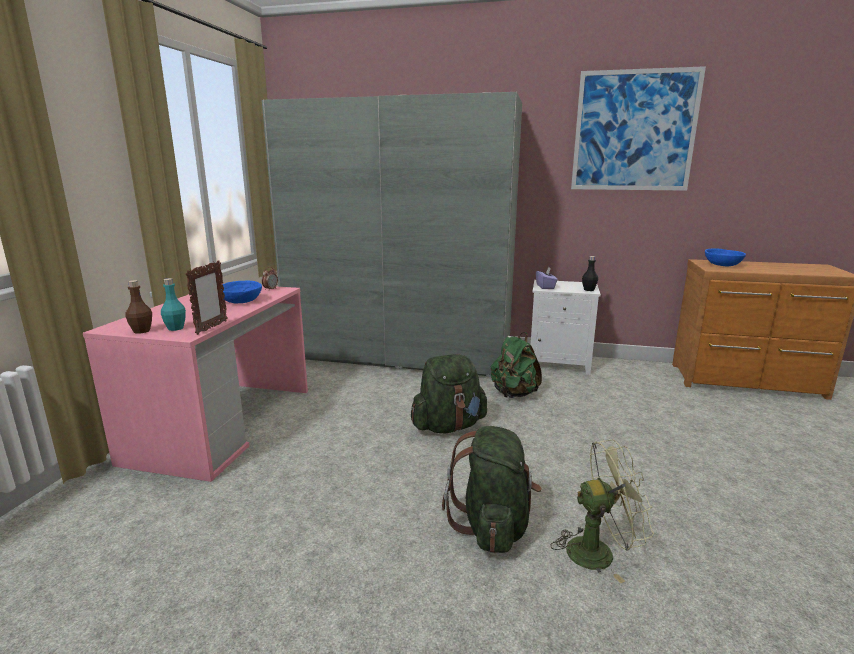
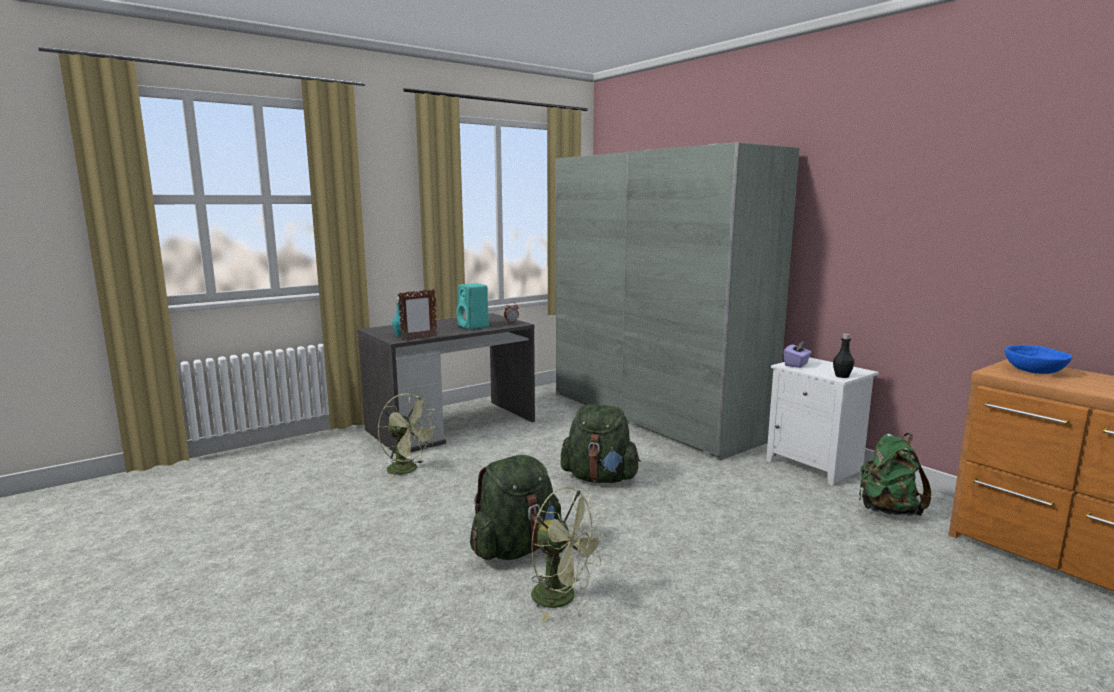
camera: 40 degrees right, 5 degrees down
(142, 331) = (382, 333): brown bottle -> none
(223, 423) = (451, 425): pink desk -> grey desk
(241, 301) = (474, 326): blue bowl -> turquoise speaker
(253, 494) = (408, 470): none -> green fan
(514, 394) = (707, 475): green backpack -> green backpack (887, 510)
(634, 131) = (934, 178): picture -> none

